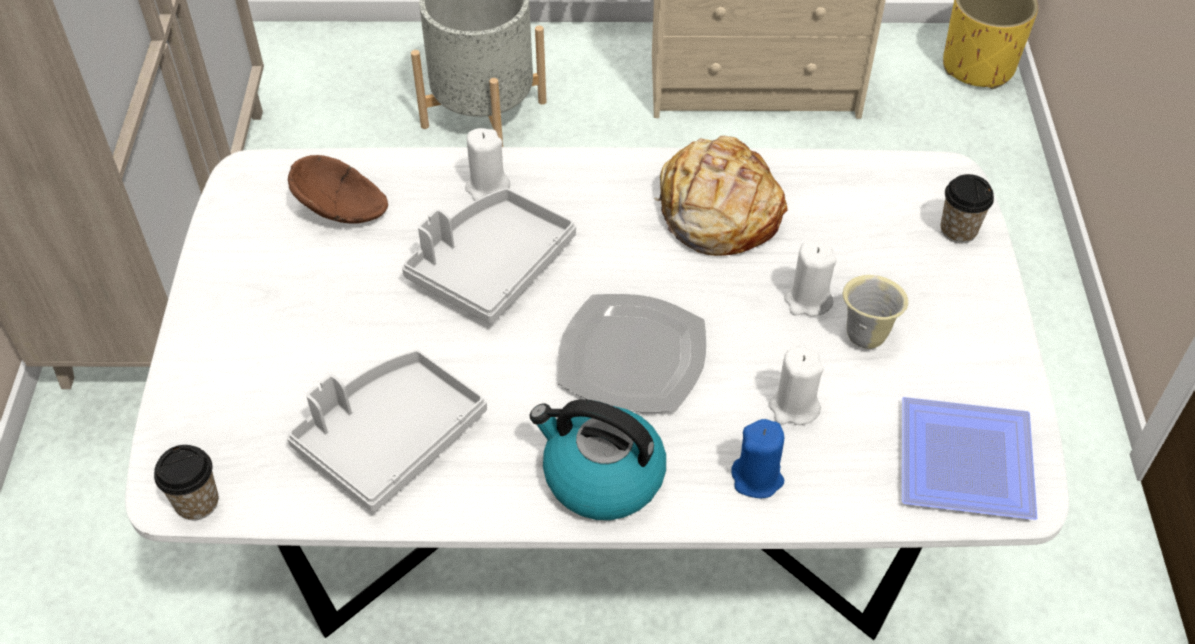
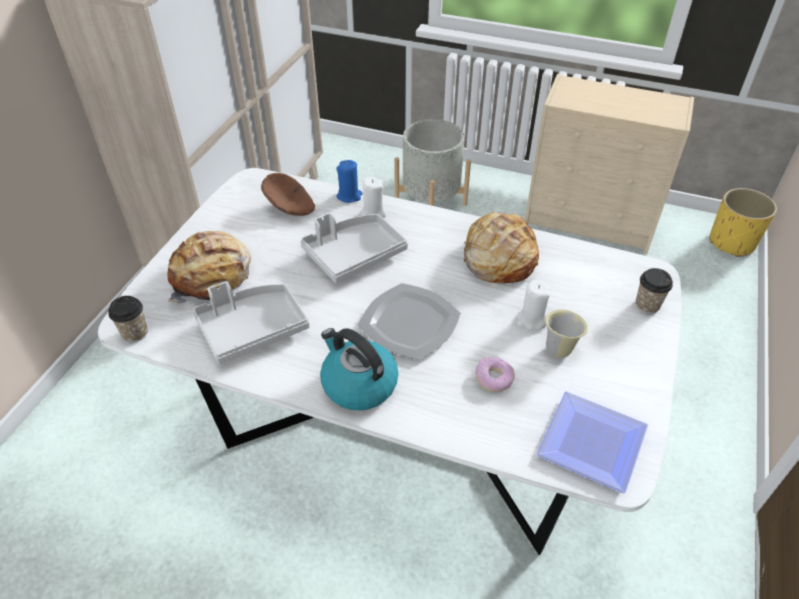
camera: 20 degrees right, 5 degrees down
(274, 368) = (212, 277): none -> bread
(757, 478) = (452, 413): blue candle -> blue candle (349, 196)
(793, 407) = (494, 378): white candle -> donut

